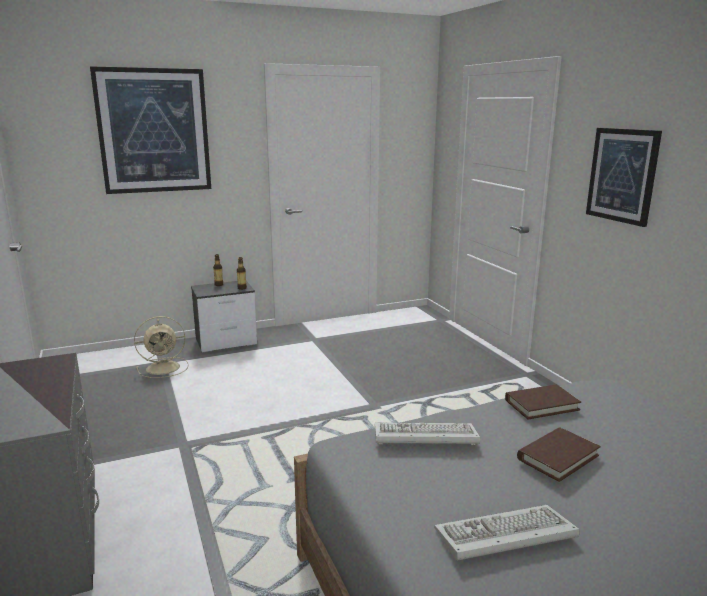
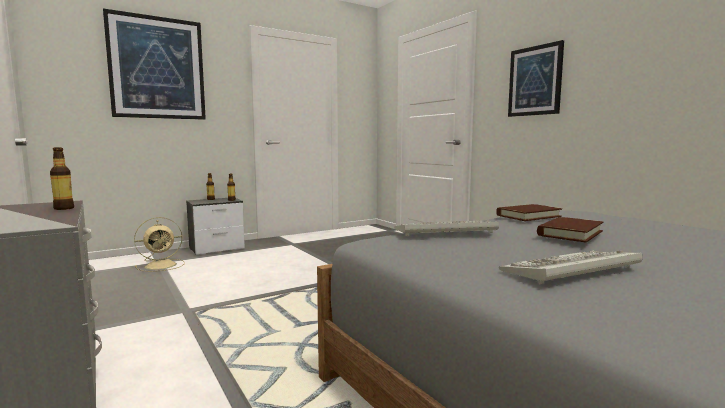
camera: 10 degrees left, 10 degrees down
(59, 378) = (64, 208): none -> bottle

